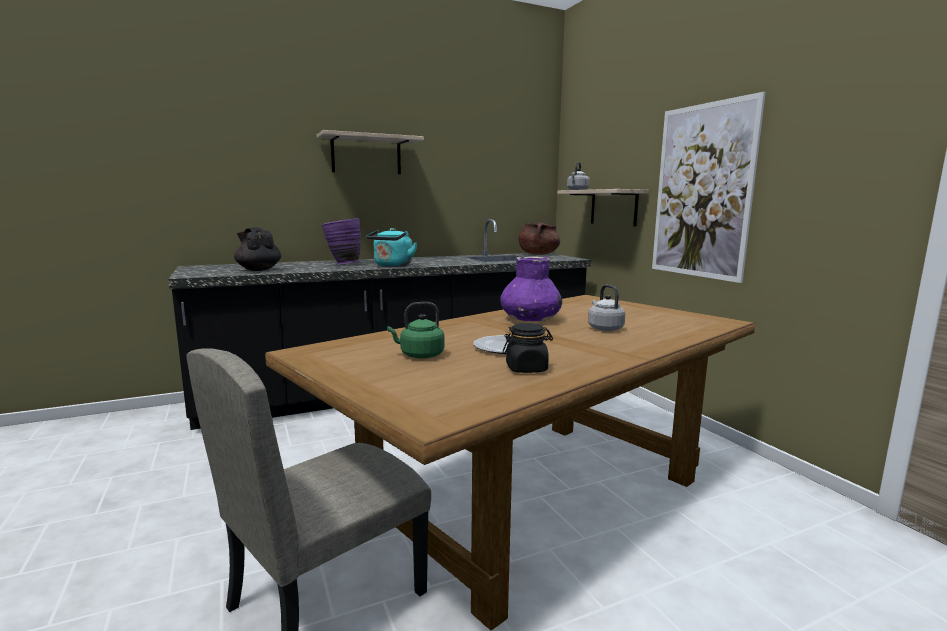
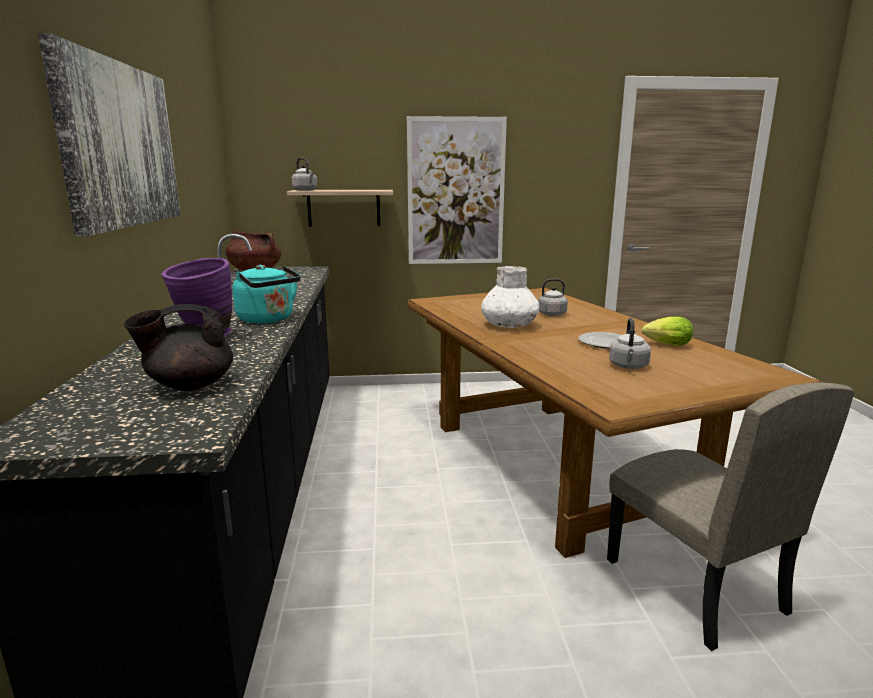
camera: 70 degrees left, 5 degrees up
(366, 155) = (121, 145): shelf -> picture
(419, 355) = (628, 366): green kettle -> grey kettle
(526, 368) = (665, 345): black jar -> lettuce
(530, 320) = (509, 325): purple vase -> white vase

